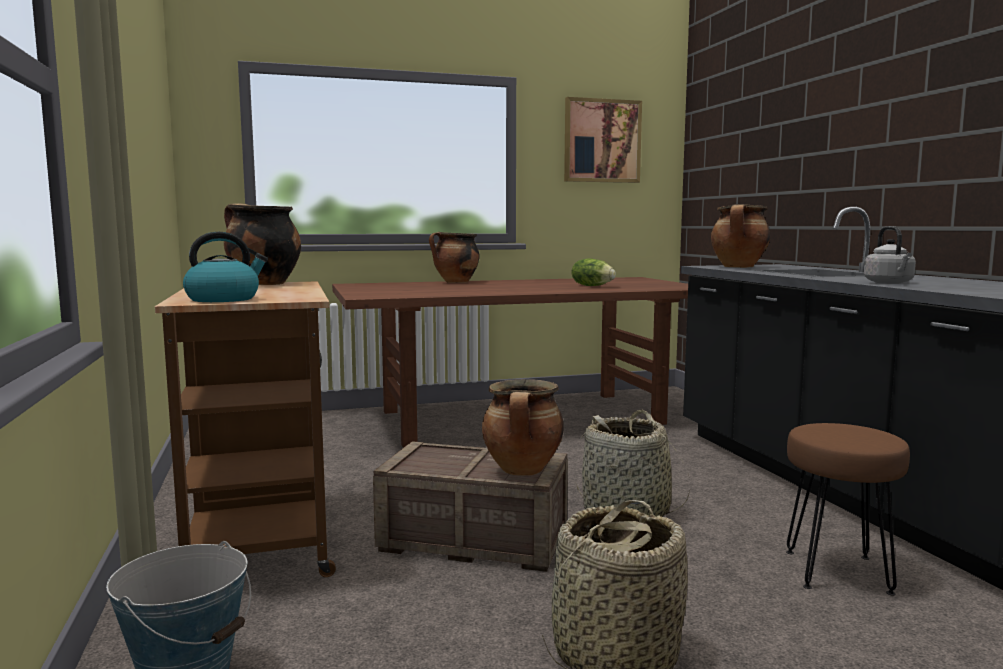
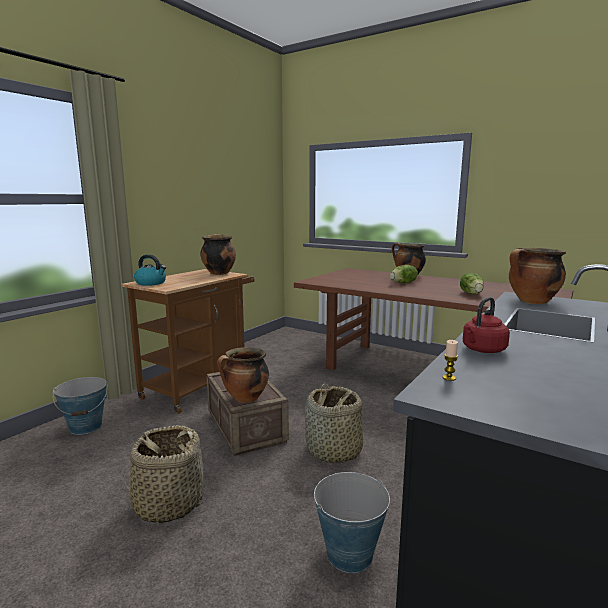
camera: 50 degrees right, 5 degrees up
(486, 286) = (403, 283): none -> lettuce
(602, 141) = (544, 175): picture -> none
(838, 572) = (349, 554): brown stool -> bucket
(889, 283) = (482, 350): grey kettle -> red kettle
(967, 291) = (449, 378): none -> candle

